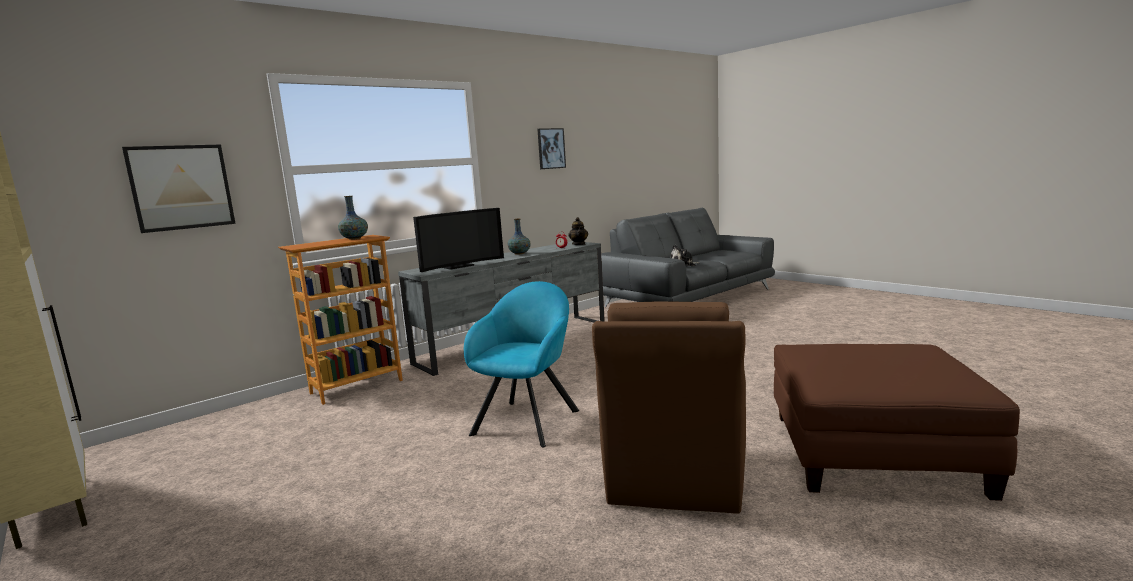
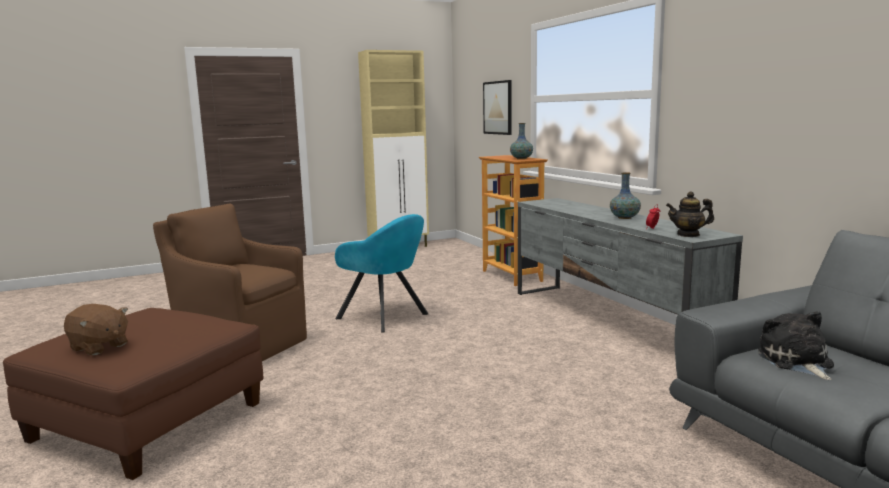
camera: 105 degrees right, 0 degrees up
(458, 266) = (556, 206): television -> none
(551, 148) = (767, 74): picture -> none
(923, 362) = (99, 347): none -> brown plush toy

